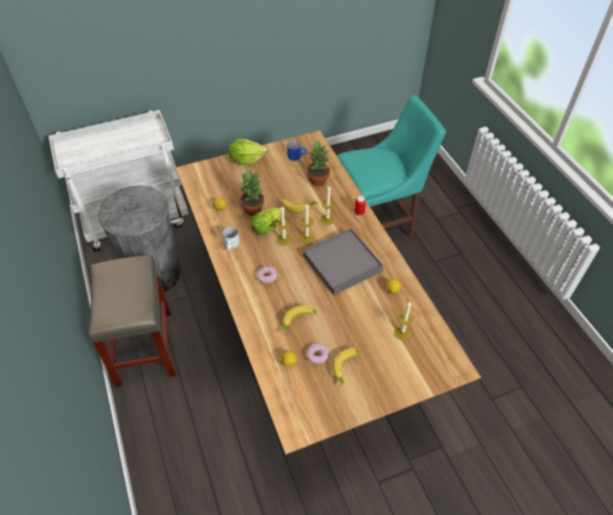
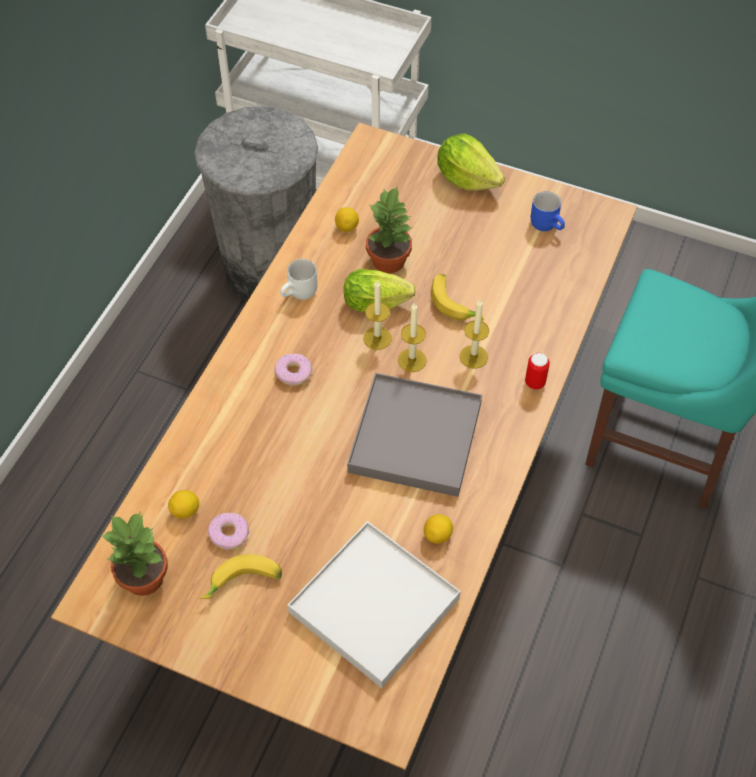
camera: 45 degrees right, 5 degrees up
(144, 346) = (159, 358): beige stool -> none
(298, 322) = (259, 468): banana -> none
(317, 180) = (533, 285): potted plant -> potted plant (144, 577)
(402, 333) = (374, 606): candle -> white tray

